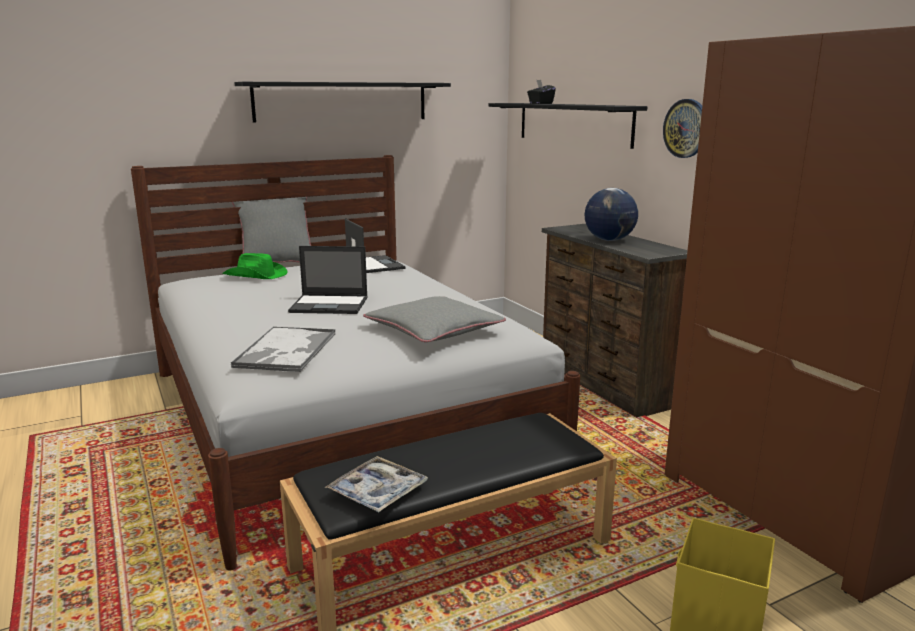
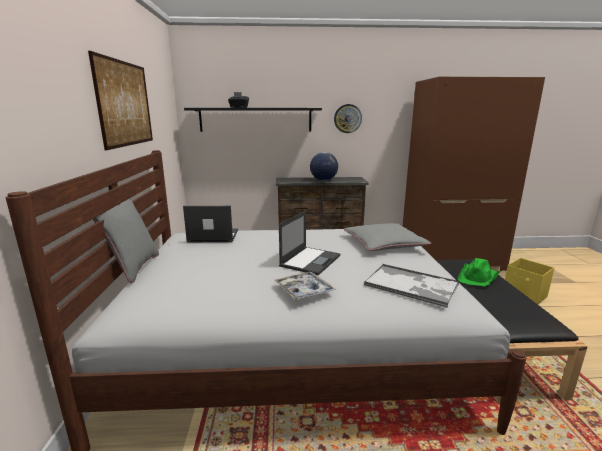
camera: 65 degrees left, 0 degrees up
(256, 275) = (177, 277): green hat -> green hat (478, 277)
(342, 101) = (125, 104): black shelf -> picture
(378, 492) = (535, 313): tray -> tray (304, 291)

